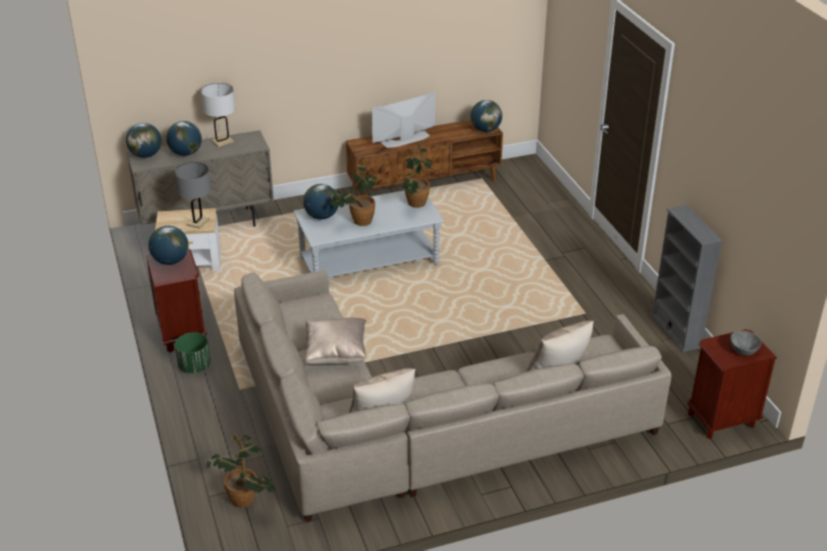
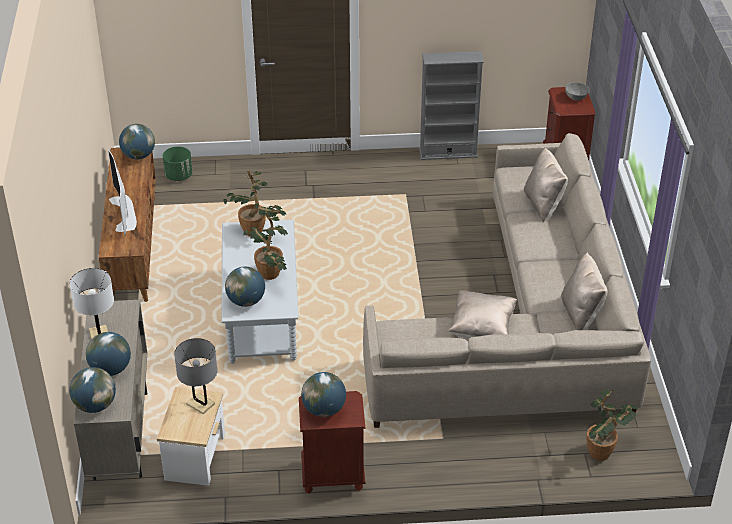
camera: 75 degrees left, 5 degrees up
(195, 366) = (393, 470): green planter -> green planter (178, 175)

